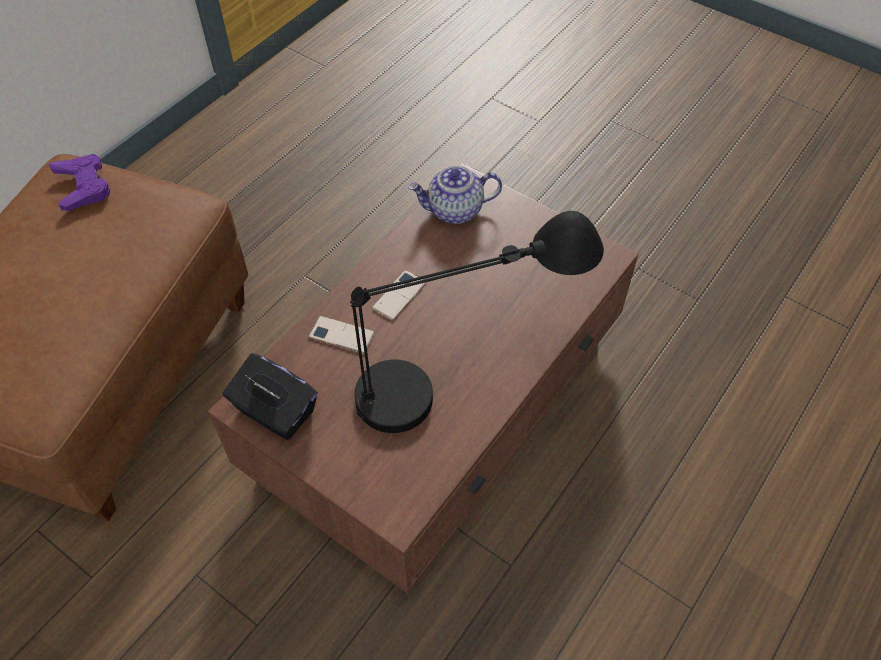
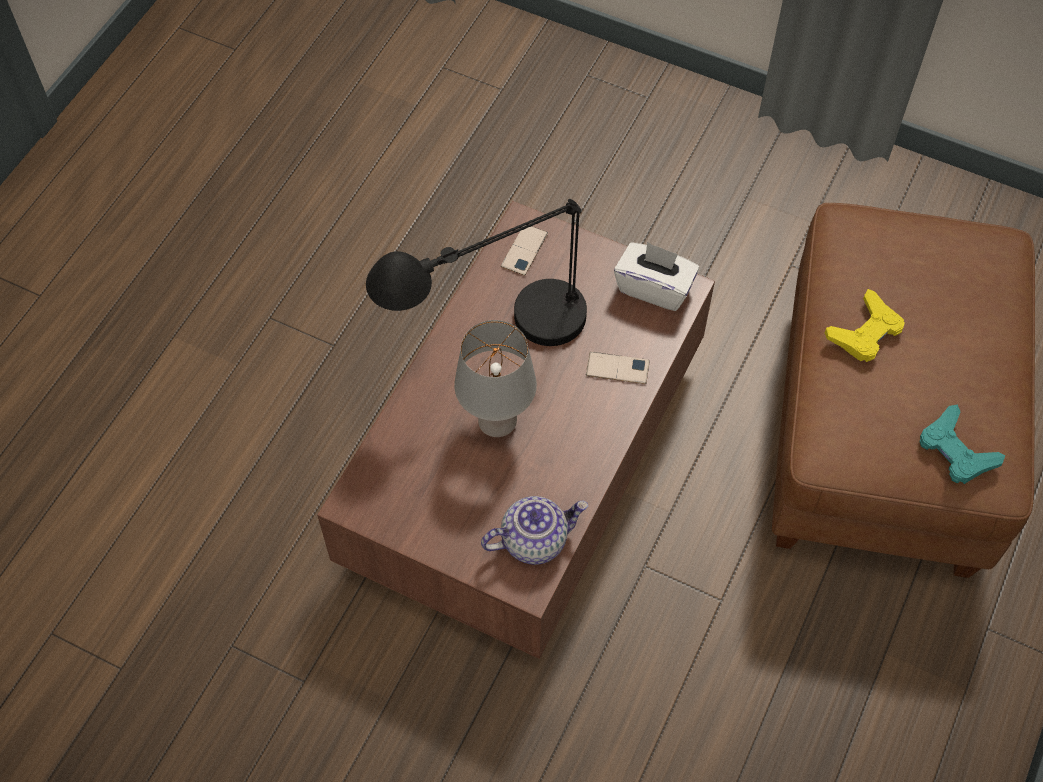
camera: 170 degrees right, 5 degrees up
(83, 186) = (956, 450): purple game controller -> turquoise game controller
(95, 289) = (865, 332): none -> yellow game controller
(274, 412) = (654, 288): black tissue box -> white tissue box
(399, 295) = (571, 420): phone -> phone (524, 250)
(469, 302) = (496, 424): none -> grey table lamp

